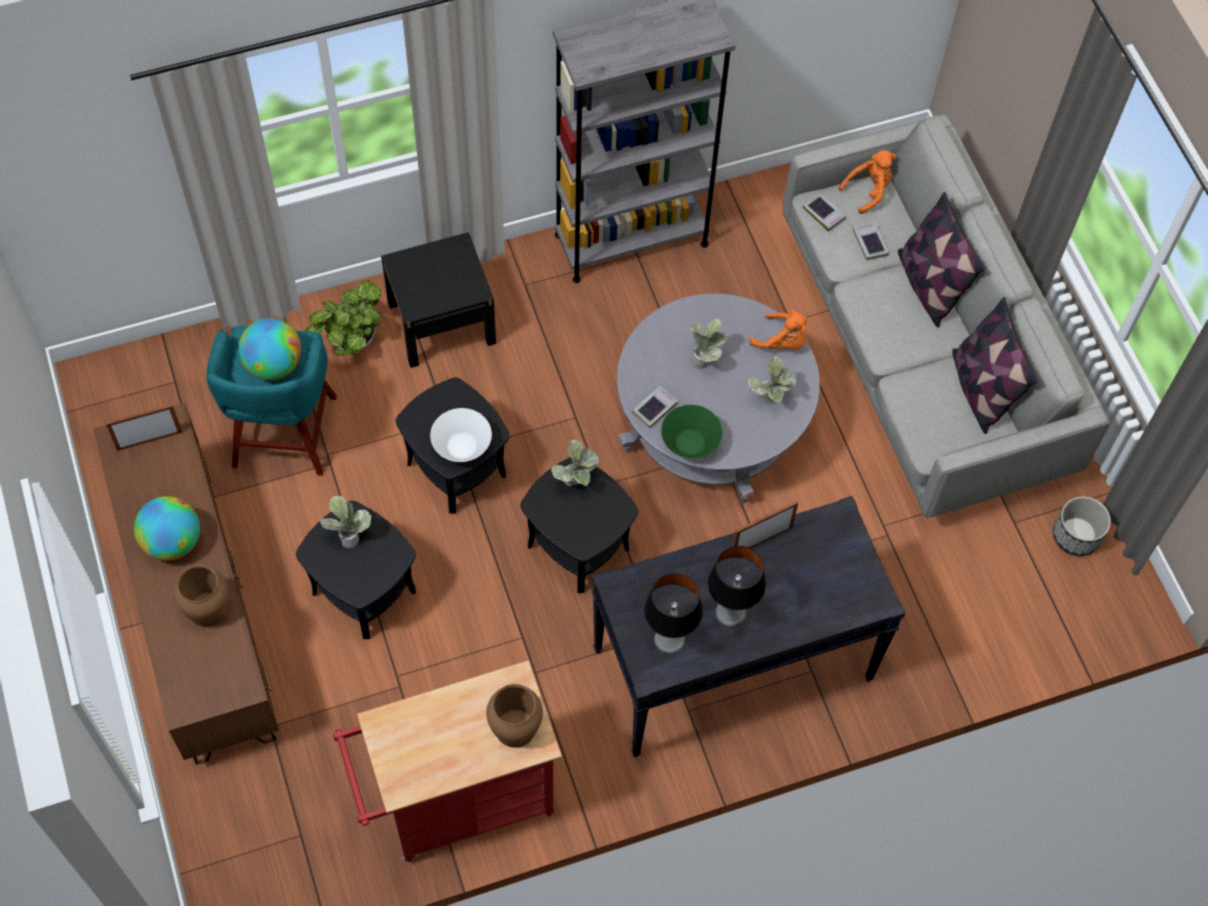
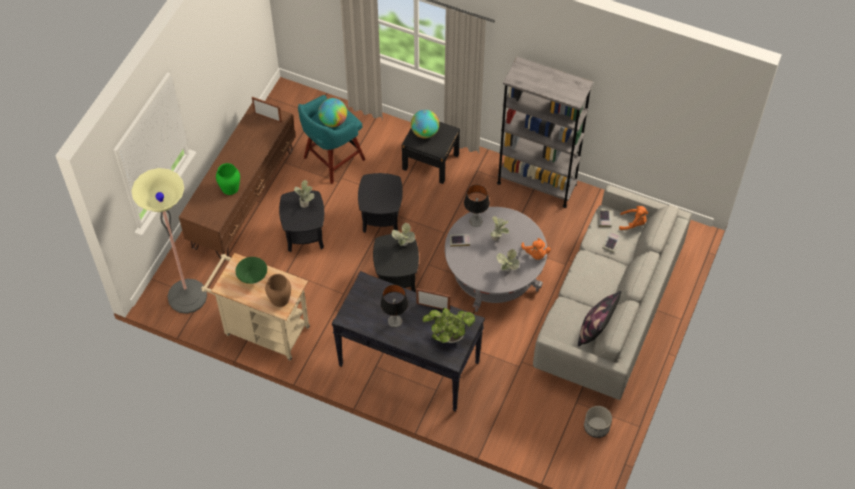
camera: 45 degrees right, 5 degrees down
(173, 542) = (241, 157): globe -> globe (425, 132)
(208, 608) = (230, 187): brown vase -> green vase
(273, 852) = (187, 296): none -> floor lamp
(350, 342) = (390, 144): potted plant -> potted plant (448, 335)
(455, 802) = (262, 329): red cart -> beige cart
(462, 446) = (376, 202): white bowl -> none
(669, 639) = (363, 313): table lamp -> table lamp (475, 221)
(690, 443) = (459, 263): green bowl -> green bowl (252, 277)
(929, 285) = (618, 276): pillow -> none

